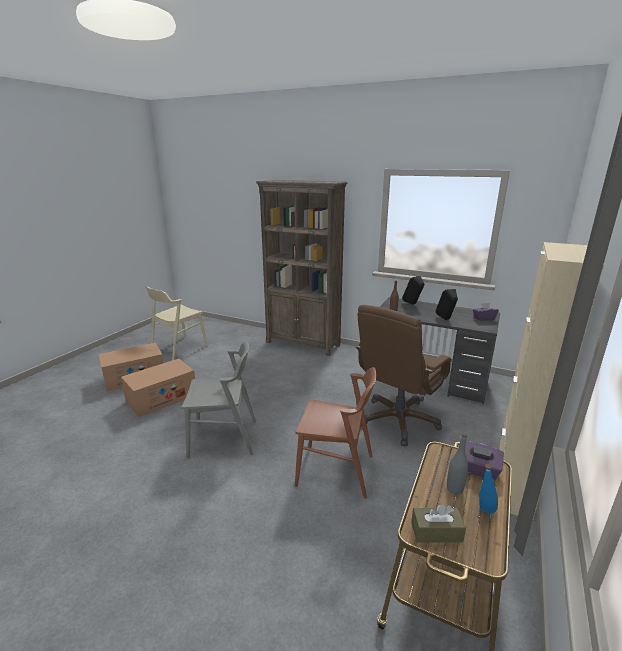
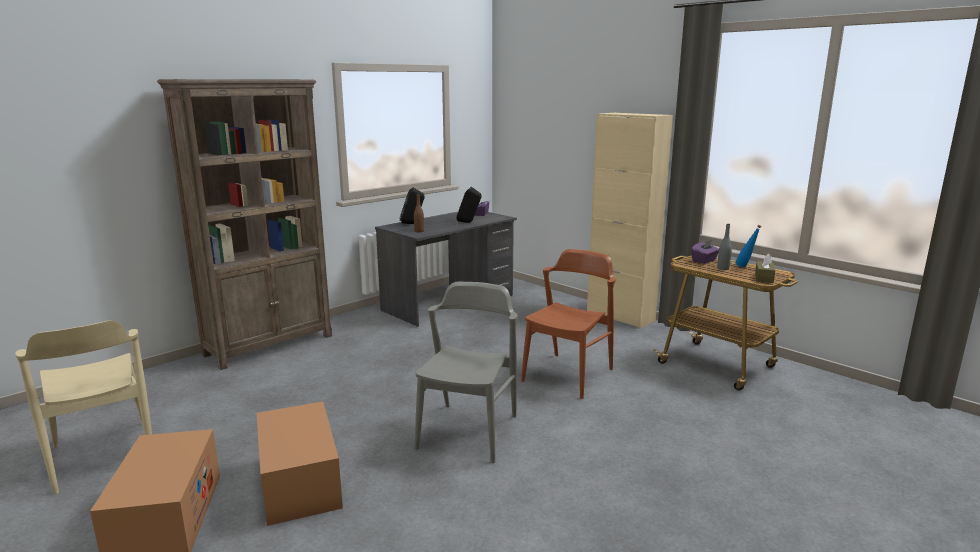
camera: 70 degrees left, 5 degrees down
(398, 420) = (509, 332): brown office chair -> none

